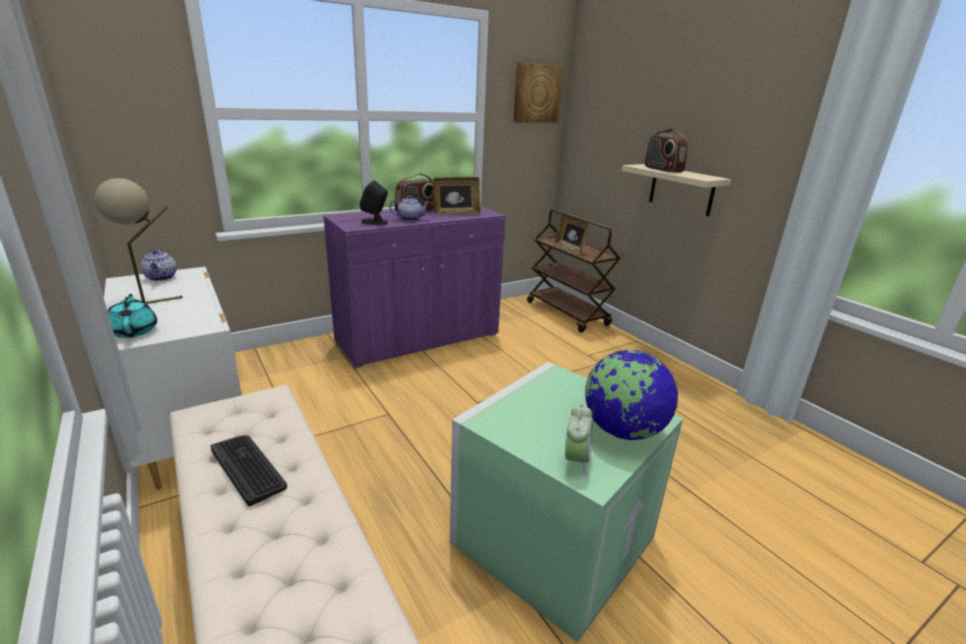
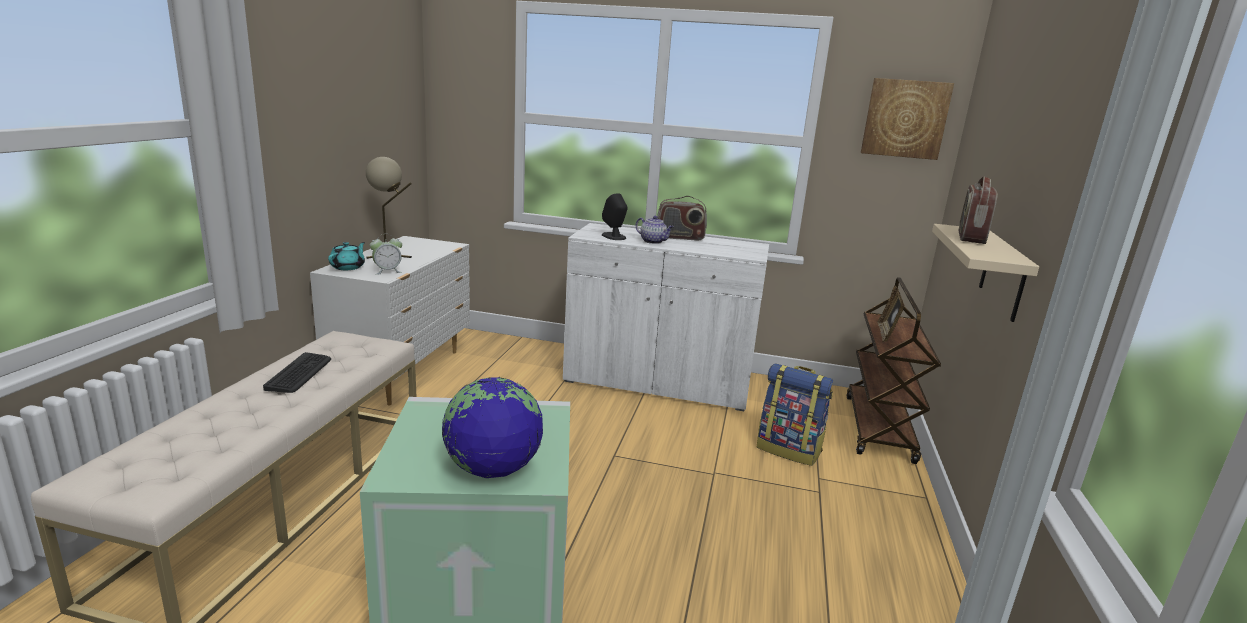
camera: 45 degrees right, 5 degrees down
(161, 278) = (429, 243): teapot -> none
(418, 339) = (657, 382): purple cabinet -> white cabinet
(456, 214) = (714, 248): picture frame -> none
(552, 346) = (789, 449): none -> backpack
(576, 460) = (413, 461): alarm clock -> alarm clock (387, 271)

